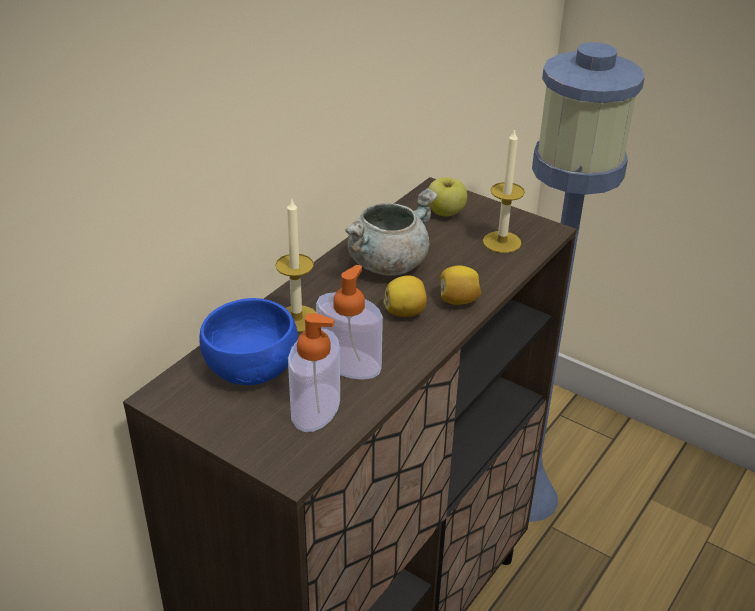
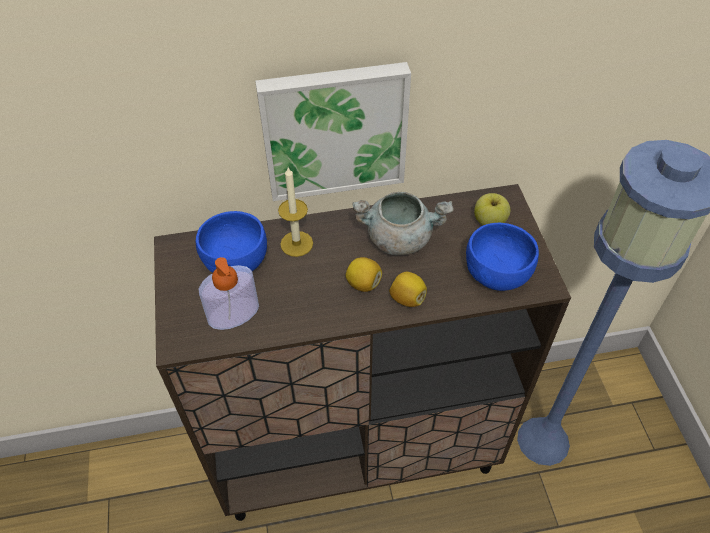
camera: 45 degrees right, 15 degrees up
(282, 161) = (334, 130): none -> picture
(349, 363) = (287, 297): soap dispenser -> none
(502, 242) = (497, 272): candle -> blue bowl

